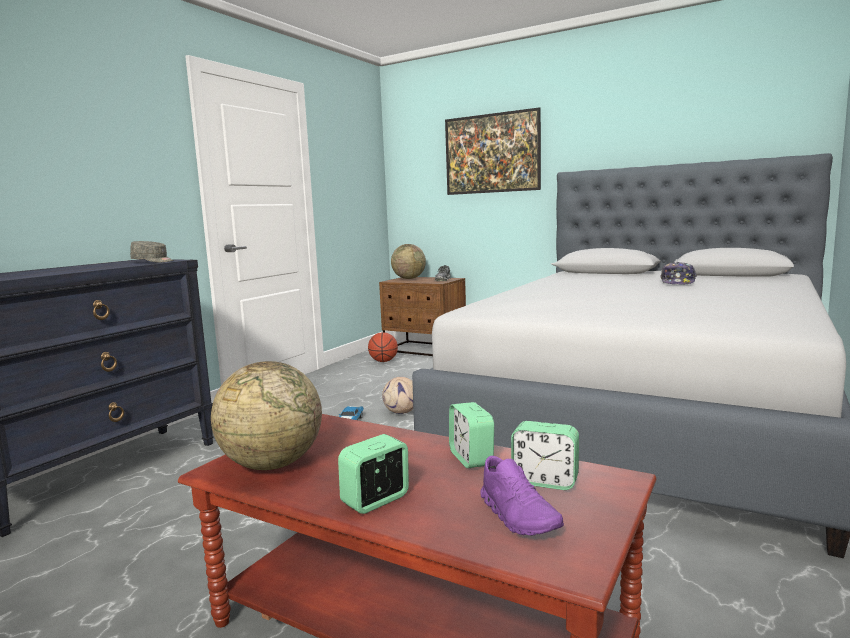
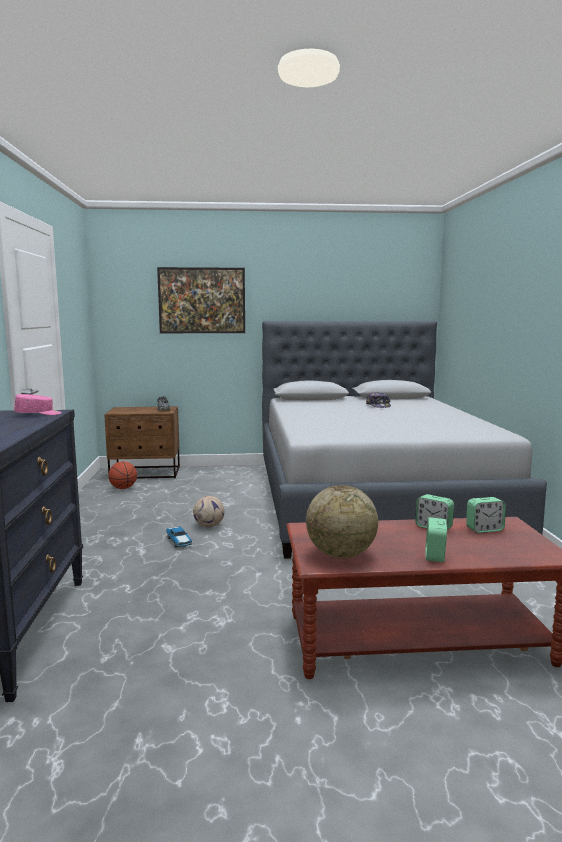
camera: 35 degrees left, 0 degrees up
(153, 261) = (38, 414): grey cap -> pink cap
(409, 278) = (126, 409): globe -> none
(518, 516) = (503, 545): purple shoe -> none

